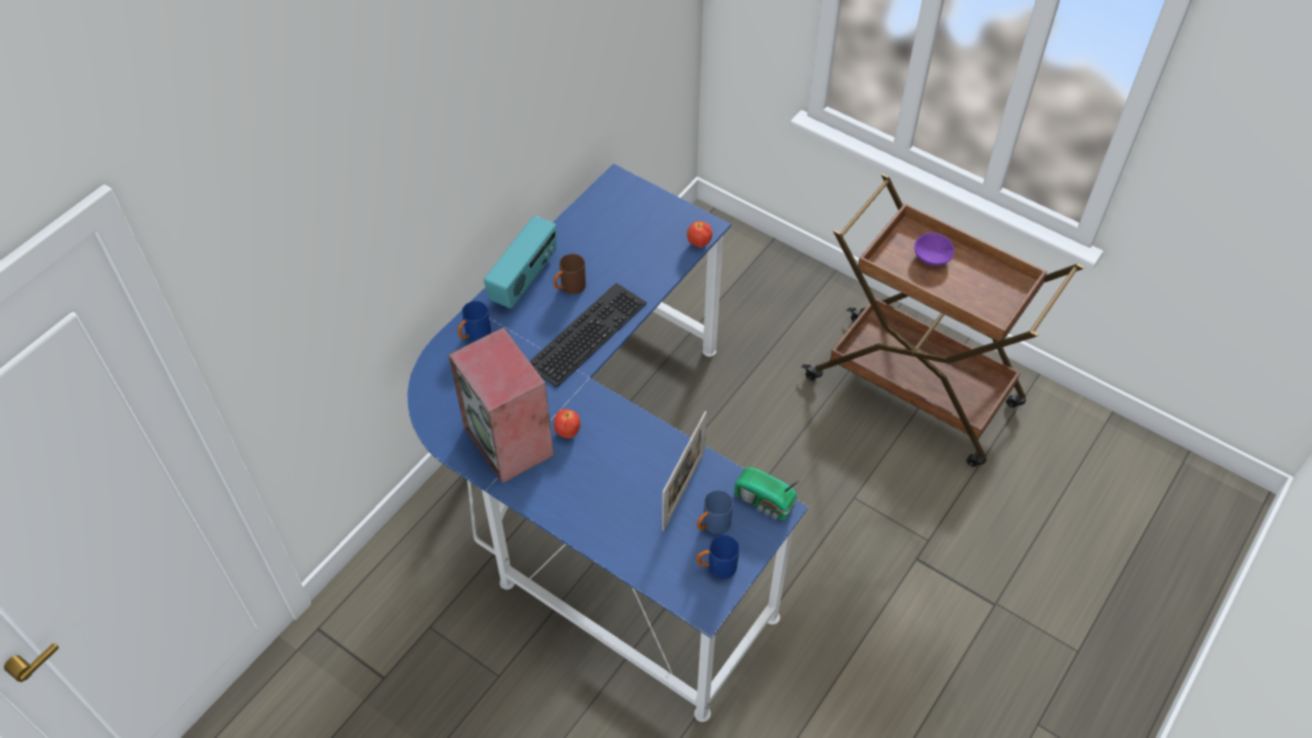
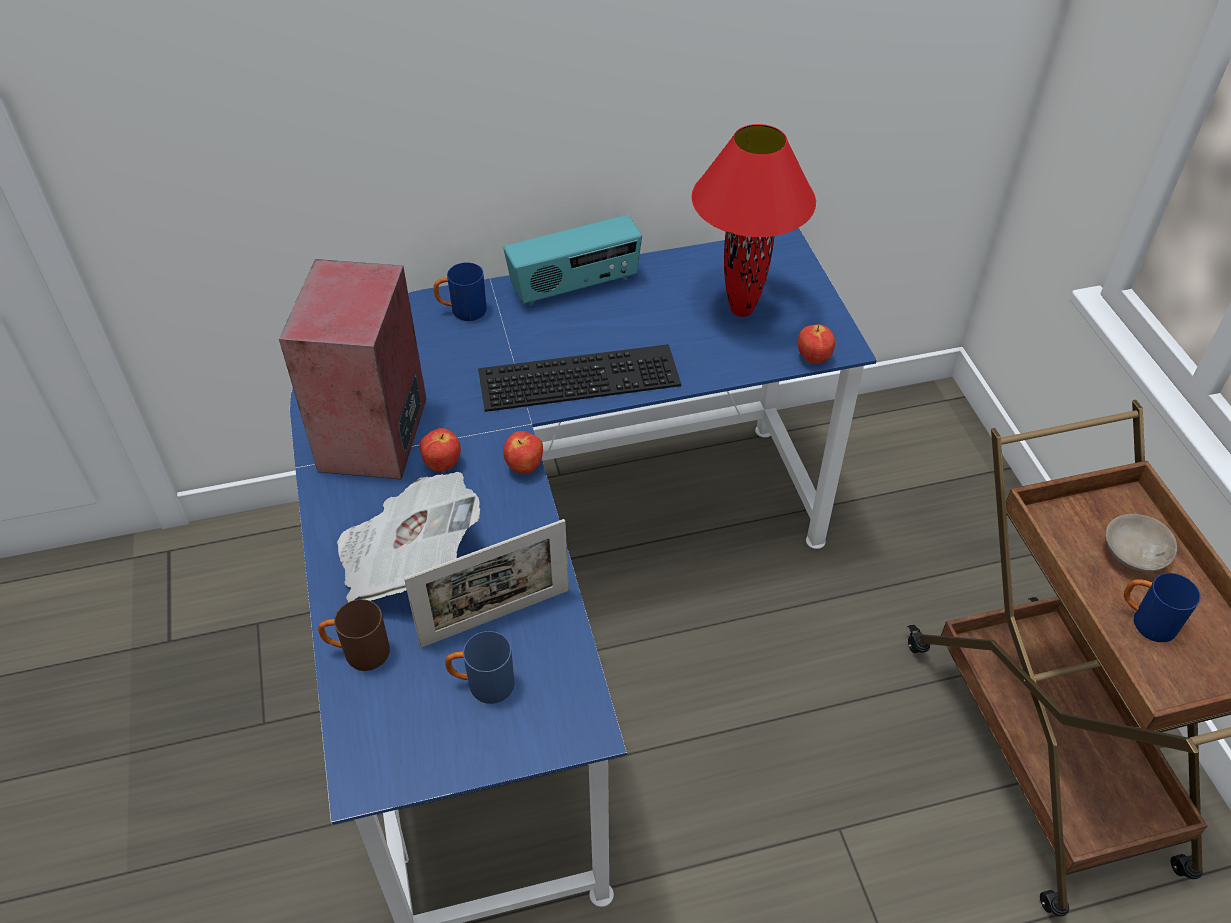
camera: 40 degrees right, 5 degrees down
(569, 288) = (612, 321): brown mug -> brown mug (358, 652)
(608, 494) = (408, 561): none -> newspaper
(613, 404) = (525, 468): none -> apple
(634, 237) = (741, 311): none -> red table lamp
(716, 567) = (431, 739): blue mug -> blue mug (1145, 621)
(765, 502) = (576, 705): radio -> none
(930, 256) = (1132, 552): purple bowl -> beige bowl

